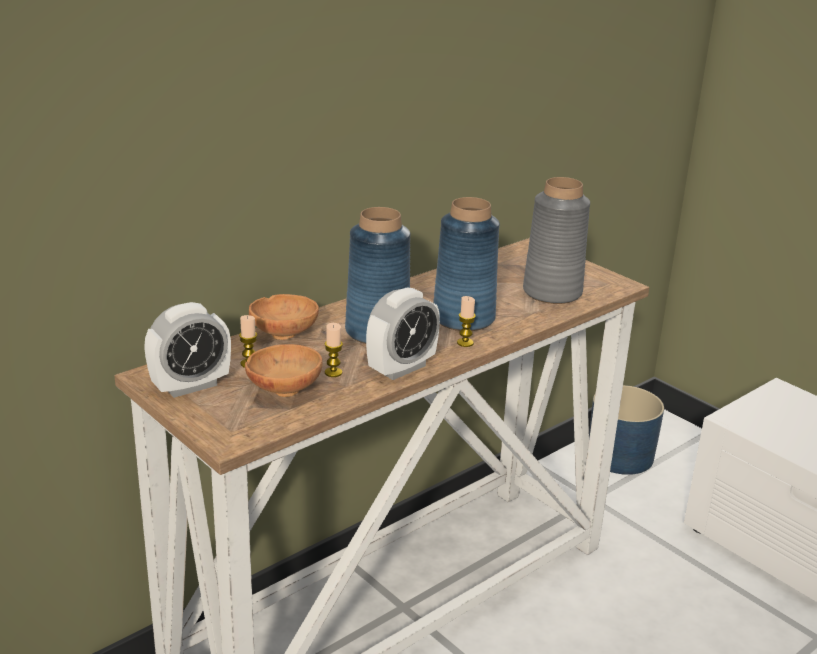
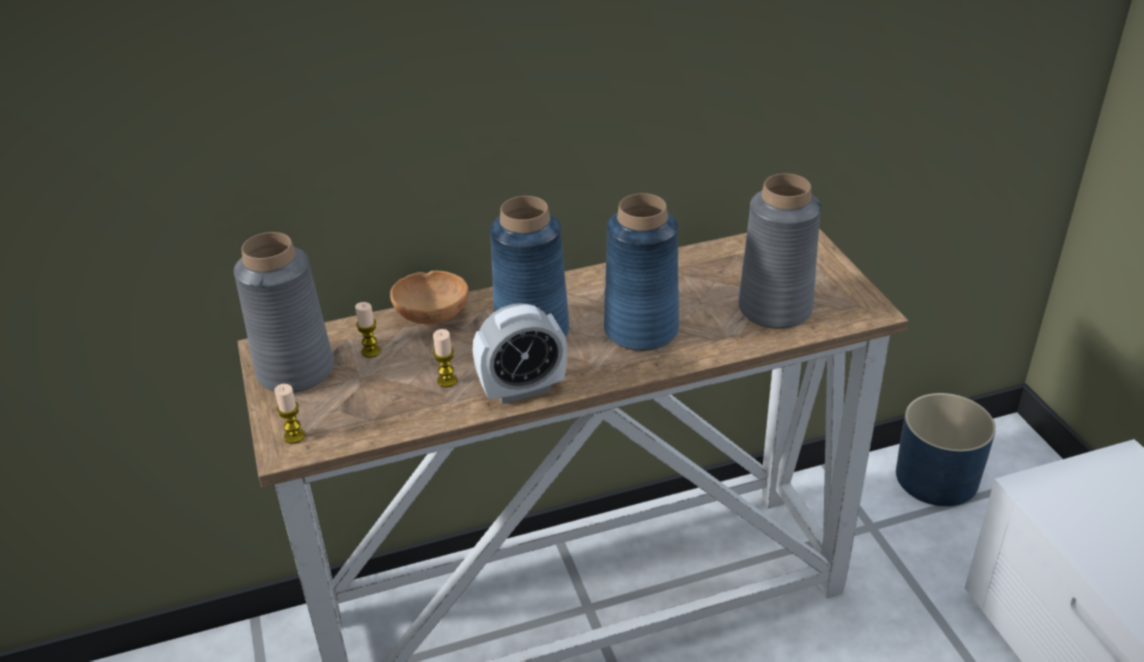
camera: 25 degrees right, 10 degrees up
(190, 386) = (296, 370): alarm clock -> grey vase
(283, 388) = (382, 392): brown bowl -> none
(465, 343) = (618, 366): candle -> candle (294, 436)

